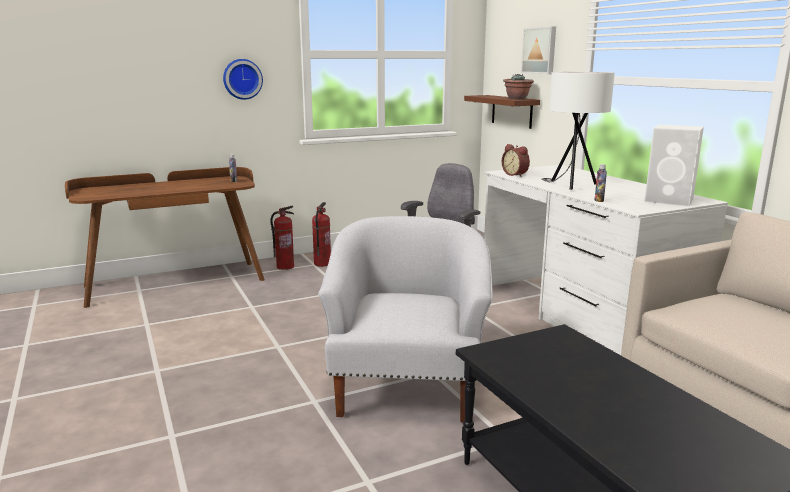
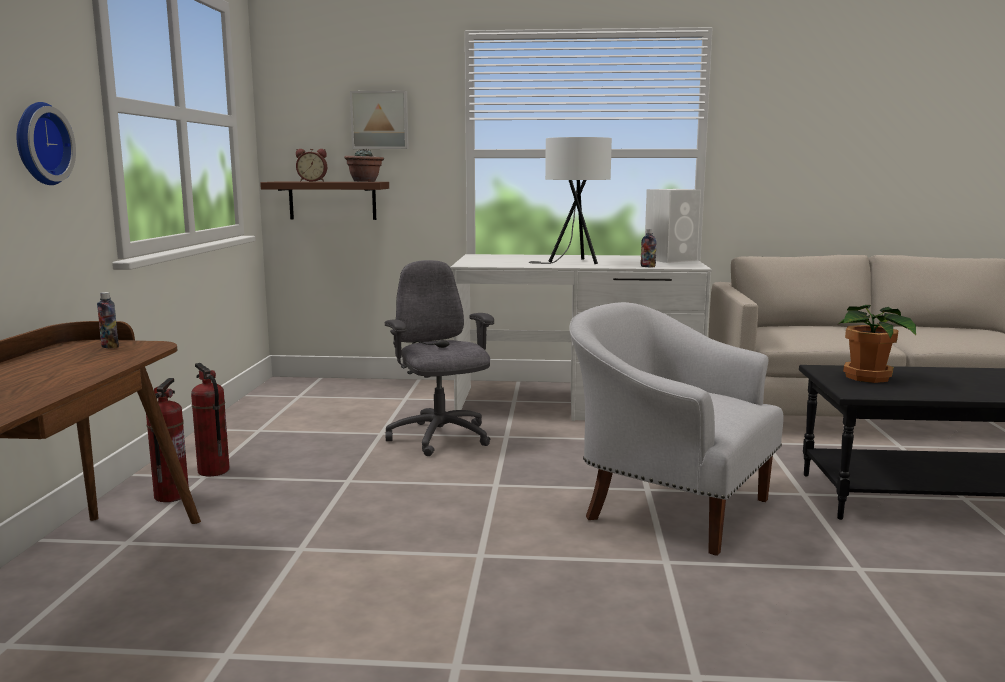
camera: 60 degrees left, 5 degrees down
(516, 174) = (491, 264): alarm clock -> alarm clock (312, 181)
(554, 355) = (868, 378): none -> potted plant

